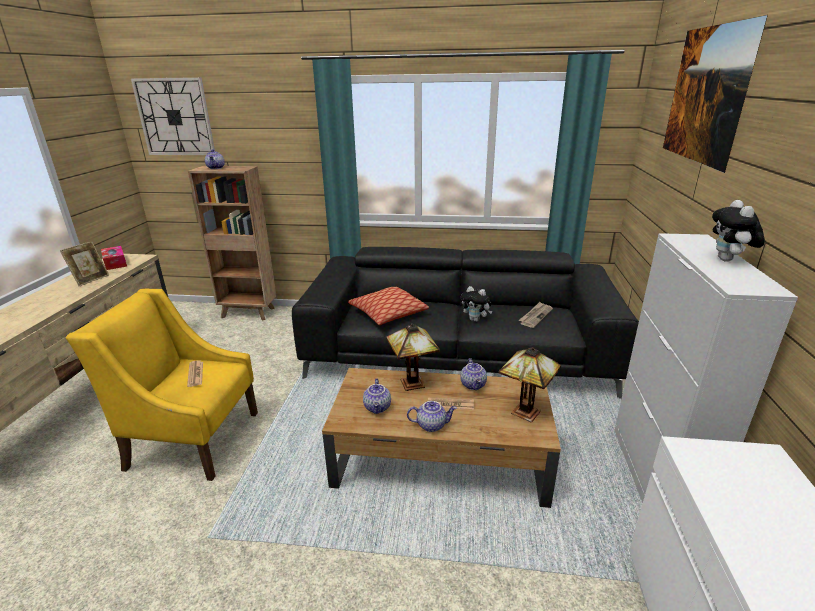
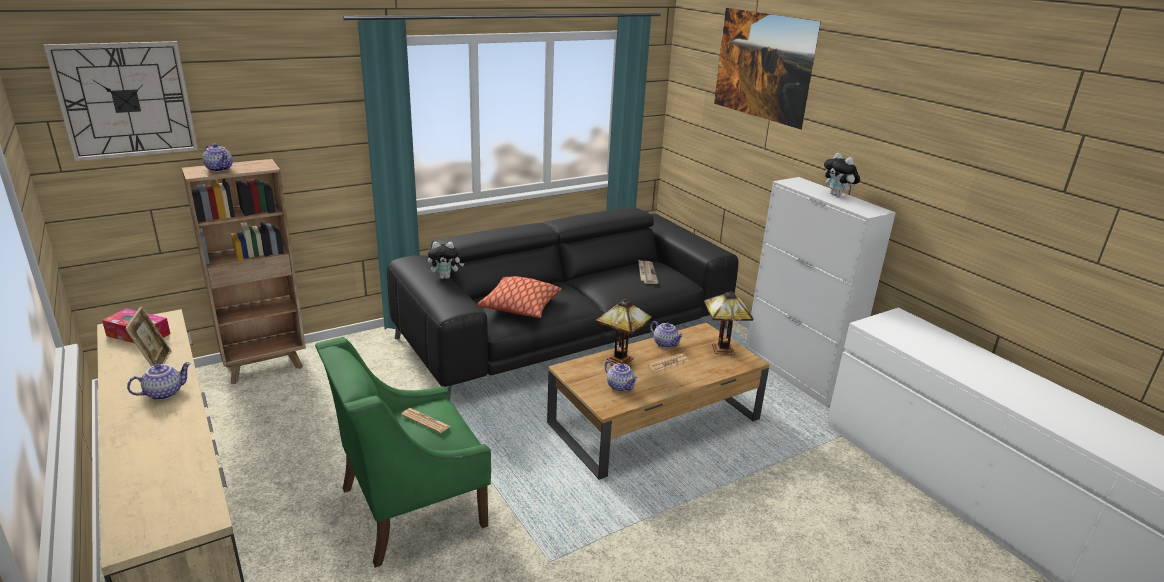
camera: 40 degrees left, 0 degrees up
(193, 439) = (411, 507): yellow armchair -> green armchair
(431, 425) = (675, 382): teapot -> teapot (164, 393)
(475, 320) = (603, 290): plush toy -> plush toy (445, 277)

